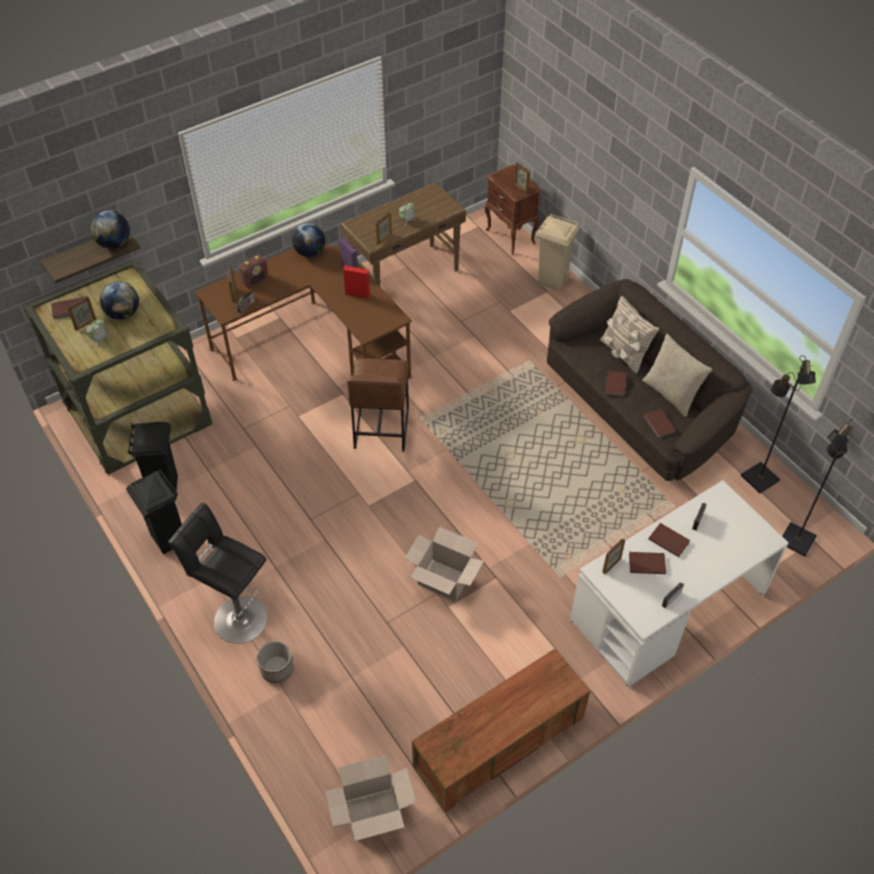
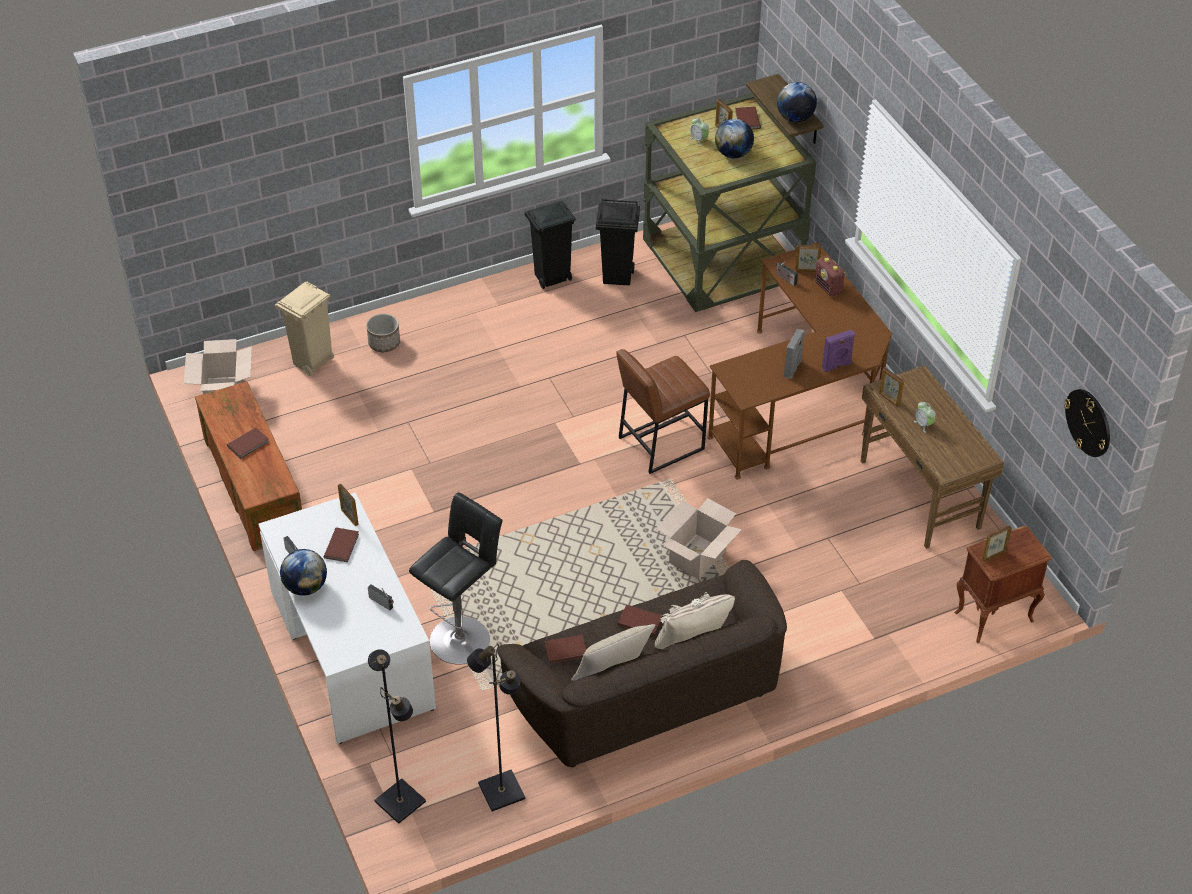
camera: 100 degrees right, 5 degrees down
(237, 617) = (448, 320): black stool -> black stool (463, 637)
(310, 252) = (872, 335): globe -> globe (305, 587)
(358, 294) = (793, 369): red speaker -> grey speaker
(381, 429) = (660, 444): brown chair -> brown chair turned 45 degrees counterclockwise
(444, 579) = (444, 470): cardboard box -> cardboard box (697, 557)
(473, 81) = (1088, 422): none -> wall clock
(552, 281) = (895, 648): beige trash can -> beige trash can (312, 363)
(668, 540) = (364, 571): brown book -> brown book (249, 444)

